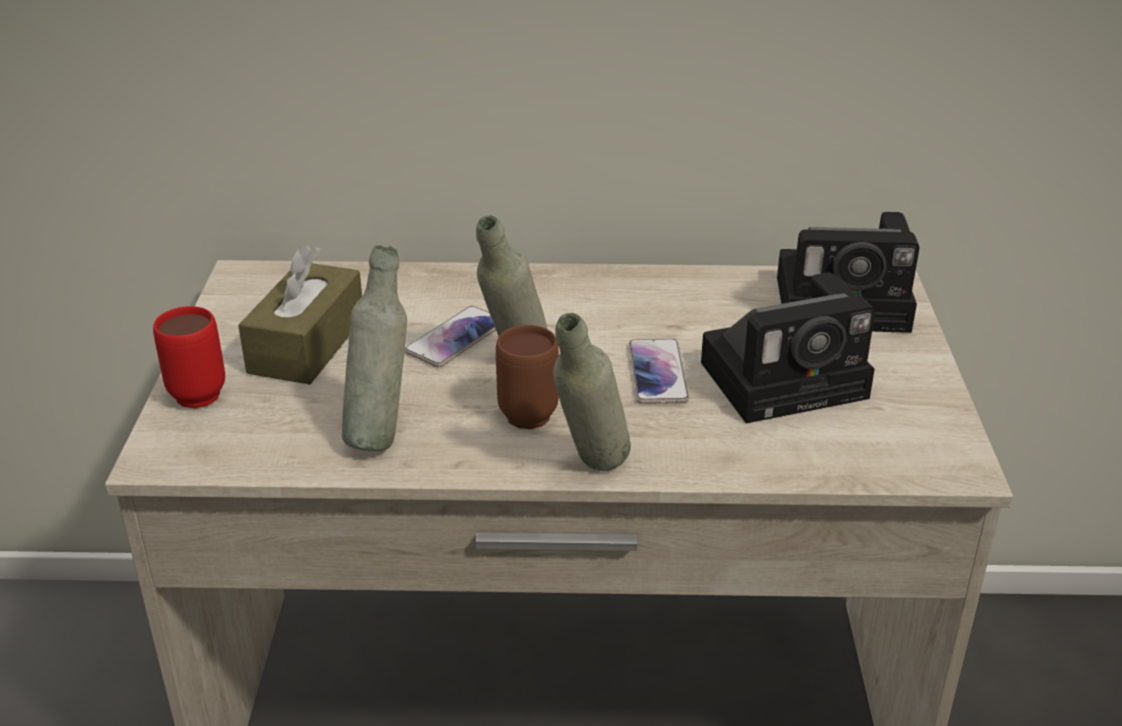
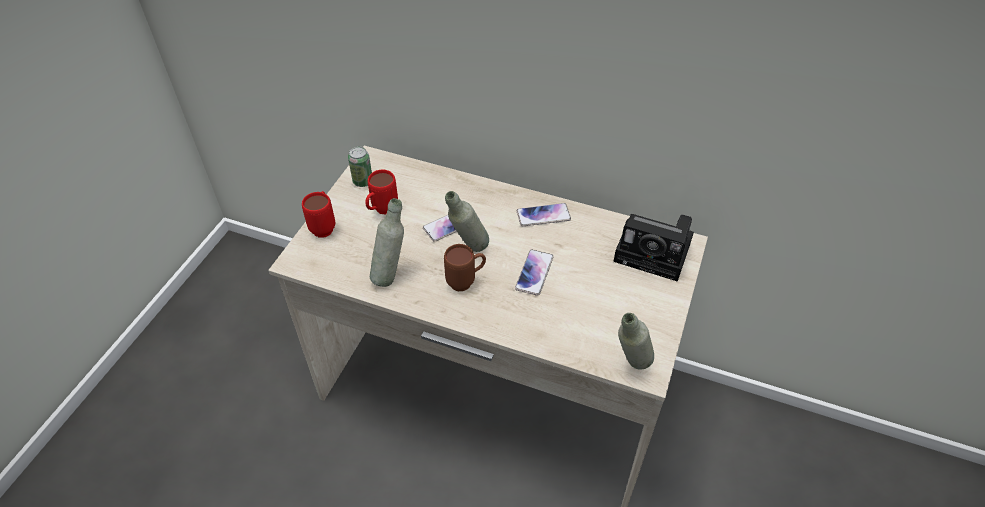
camera: 20 degrees right, 15 degrees up
(244, 309) = (363, 181): none -> can
(307, 345) = (381, 211): brown tissue box -> red mug
(590, 473) = (472, 325): grey bottle -> grey bottle (630, 367)
(621, 293) = (543, 215): none -> phone
(789, 378) = (596, 294): camera -> none

